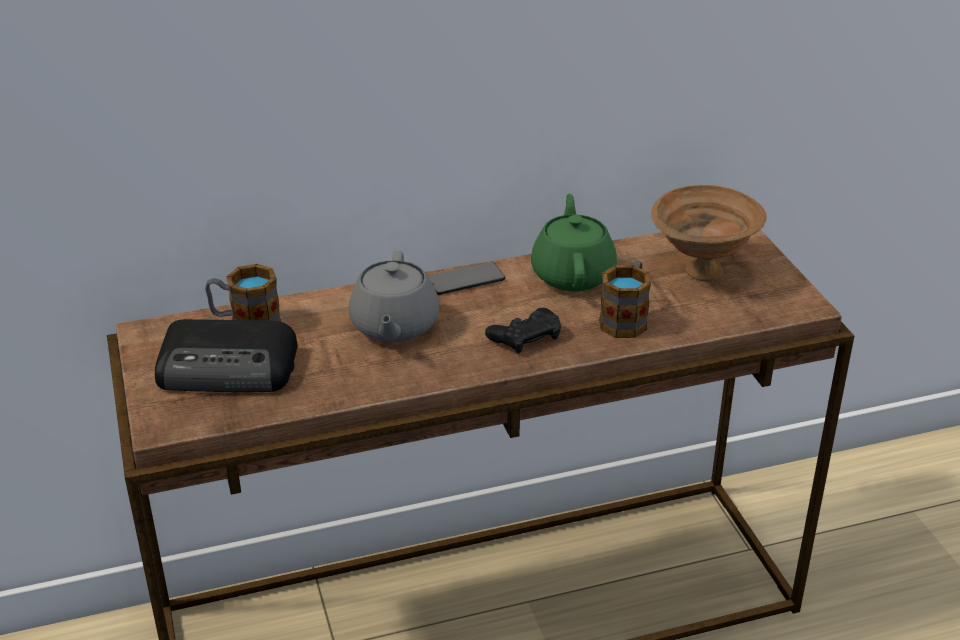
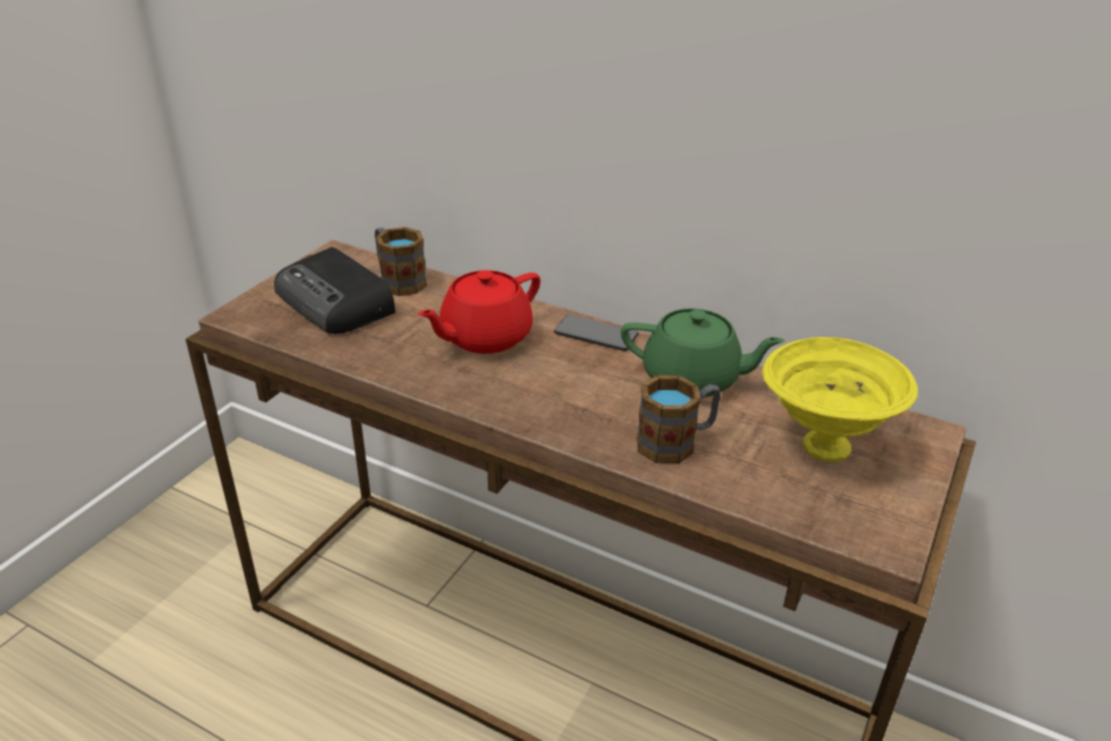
camera: 45 degrees right, 0 degrees up
(394, 326) = (484, 337): grey teapot -> red teapot
(525, 337) = (564, 404): black game controller -> none
(573, 274) = (693, 379): green teapot -> green teapot turned 60 degrees clockwise
(702, 273) = (821, 447): brown bowl -> yellow bowl

